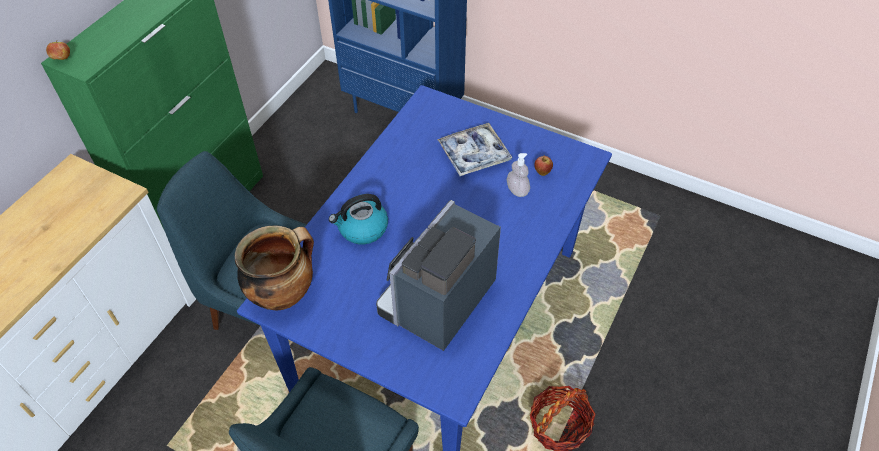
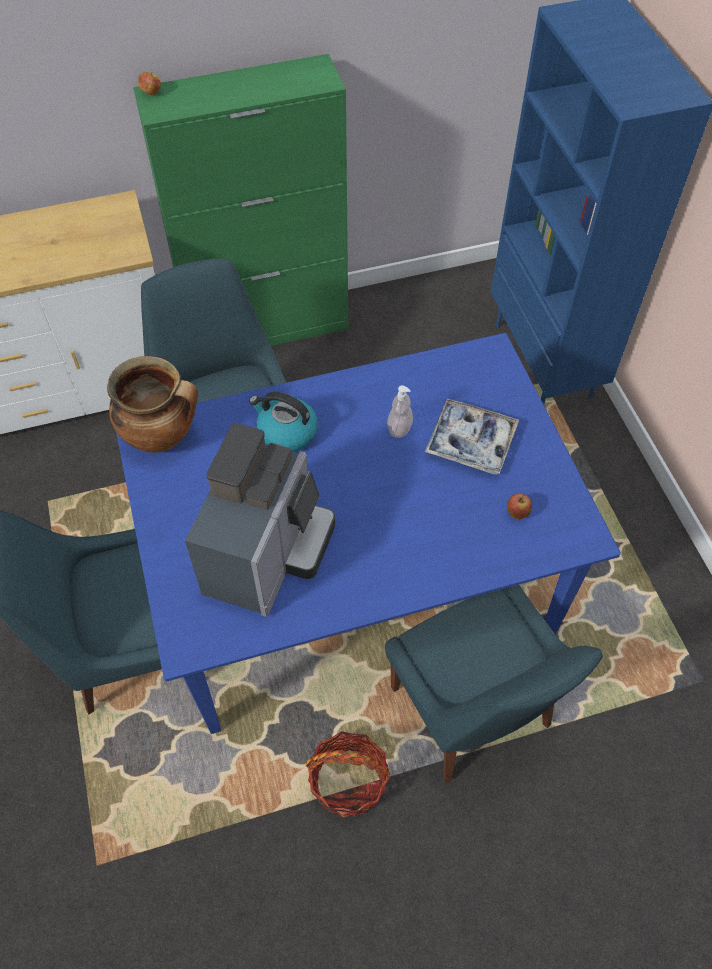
camera: 45 degrees right, 5 degrees up
(437, 303) = (268, 553): coffee machine -> coffee machine turned 120 degrees clockwise
(517, 190) = (469, 511): soap dispenser -> soap dispenser (399, 428)
(578, 328) = (473, 712): none -> blue chair

